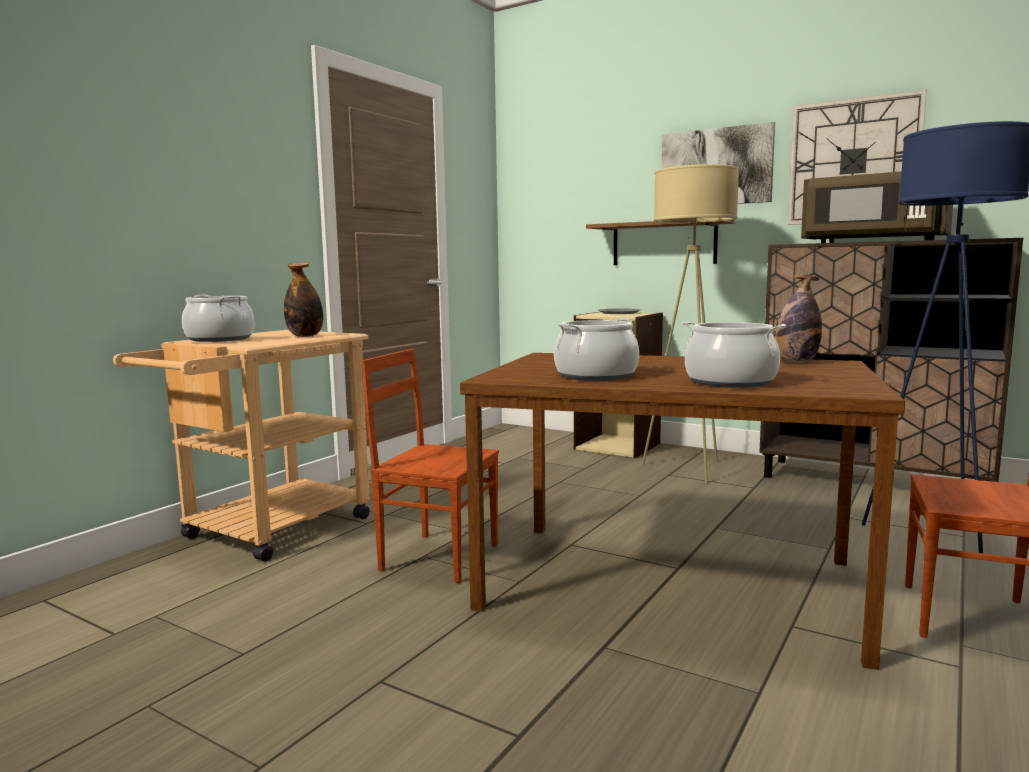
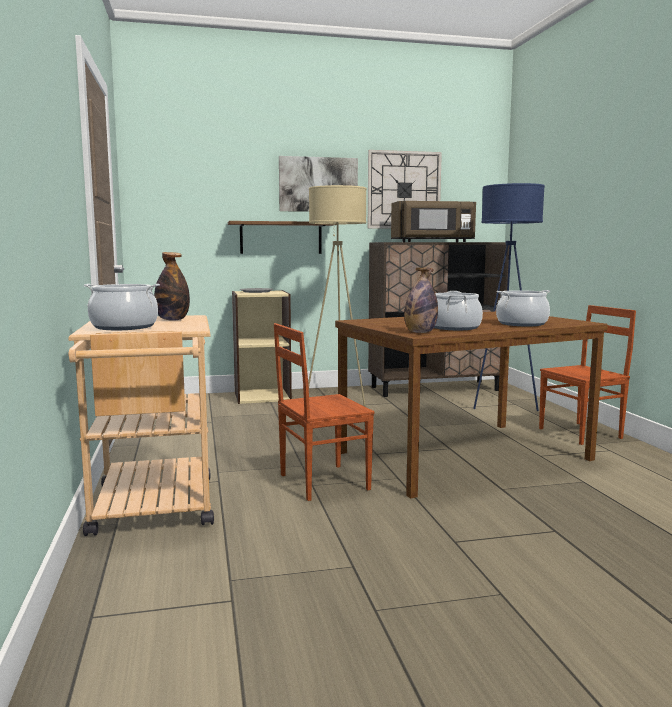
camera: 45 degrees left, 0 degrees up
(795, 362) = (490, 313): bottle -> bottle (420, 332)

